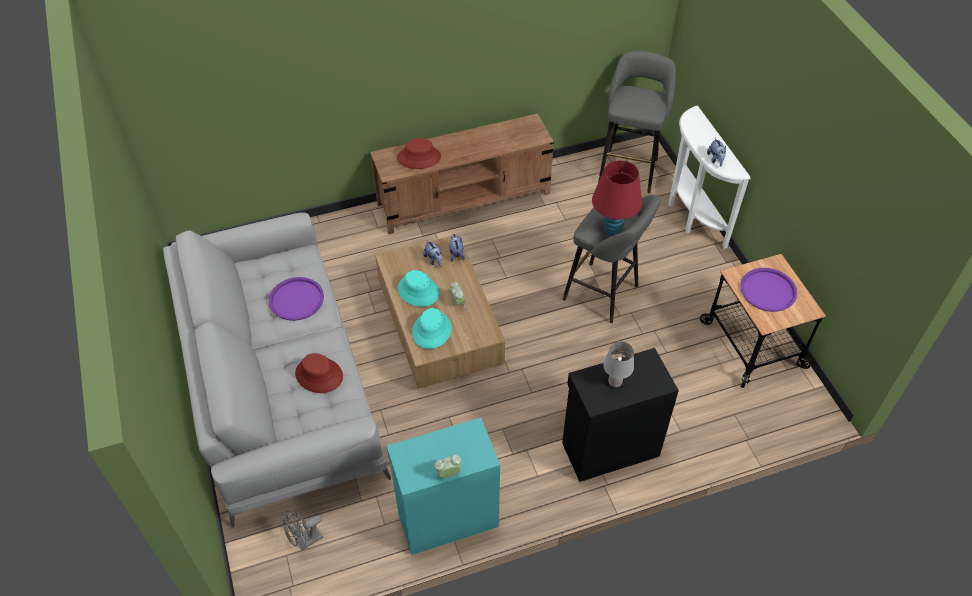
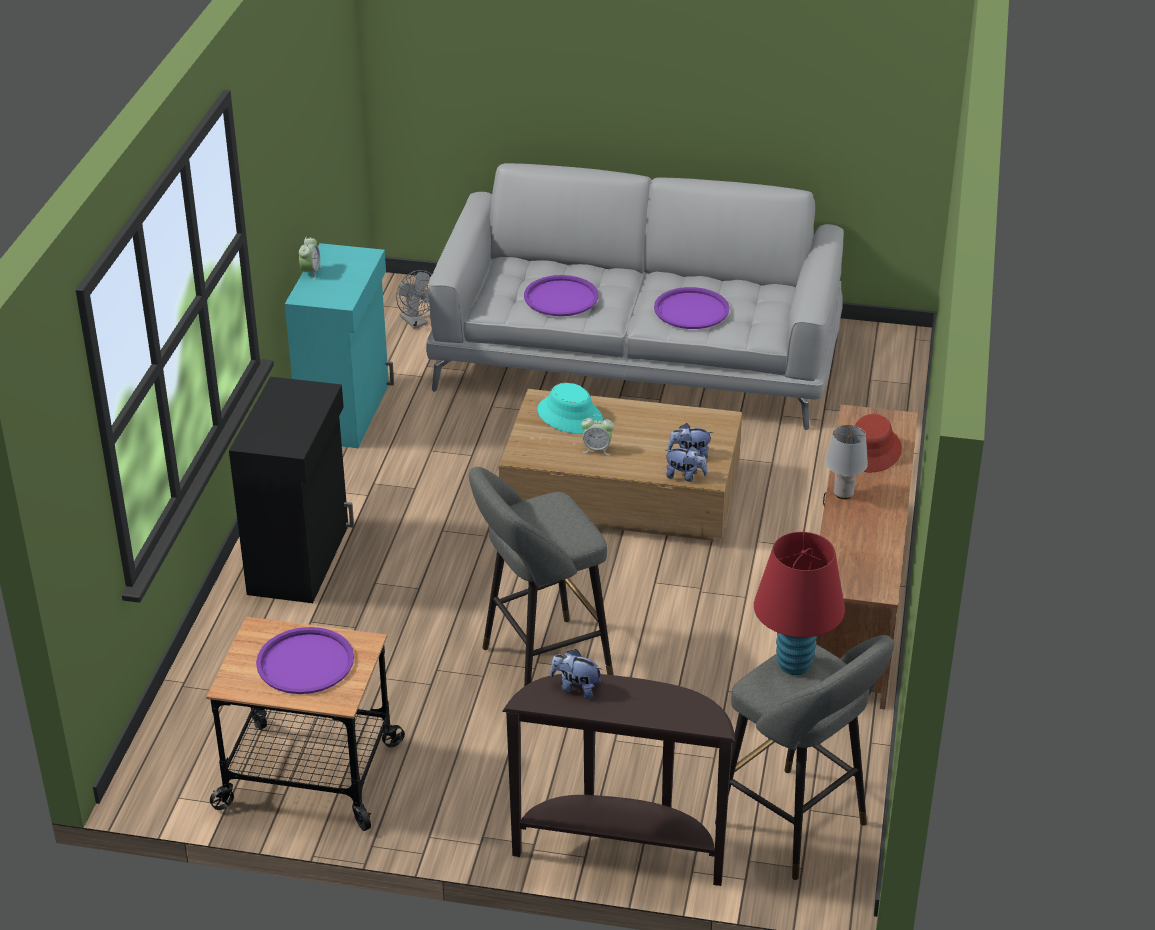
camera: 120 degrees right, 15 degrees down
(306, 541) = (416, 322): grey fan -> grey fan turned 150 degrees clockwise
(319, 375) = (561, 297): red hat -> purple tray
(418, 291) = (645, 425): turquoise hat -> none
(612, 230) = (532, 519): red table lamp -> red table lamp (794, 665)
(615, 381) = (292, 410): grey table lamp -> grey table lamp (844, 494)
(691, 215) = (620, 850): white console table -> brown console table

